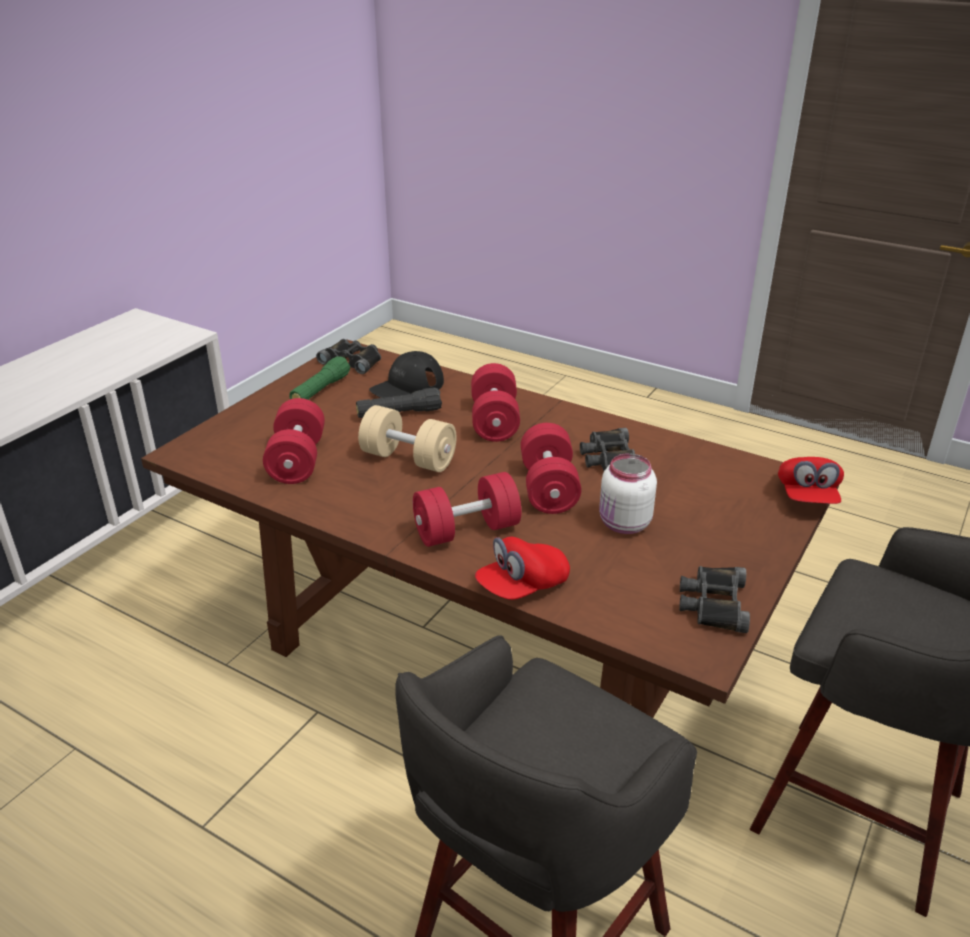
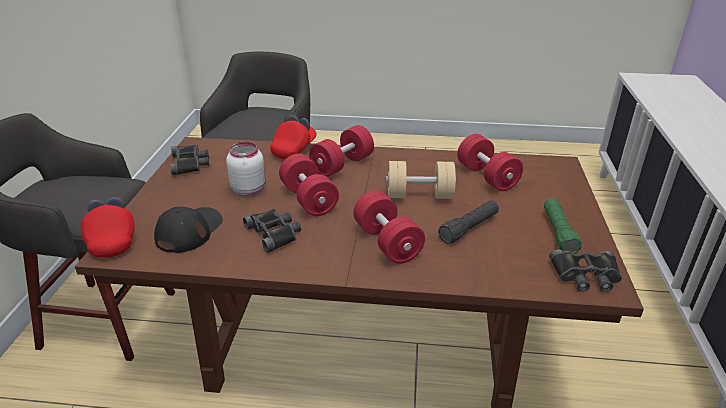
camera: 155 degrees right, 0 degrees up
(407, 387) = (497, 258): black cap -> black cap (189, 231)

